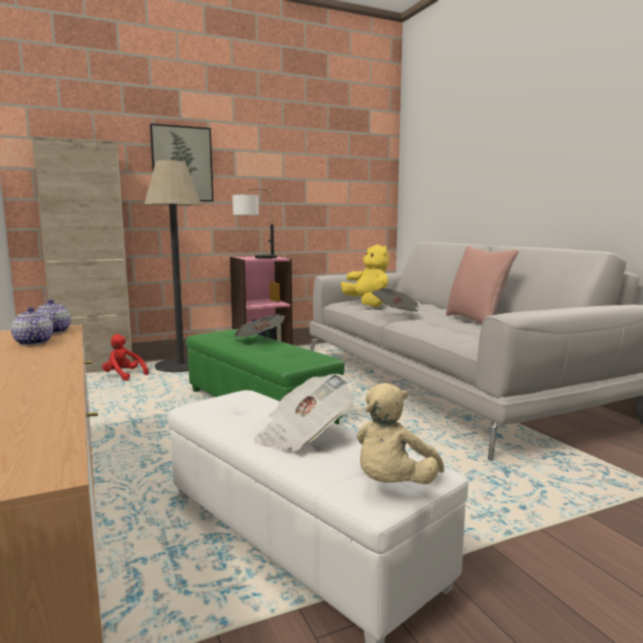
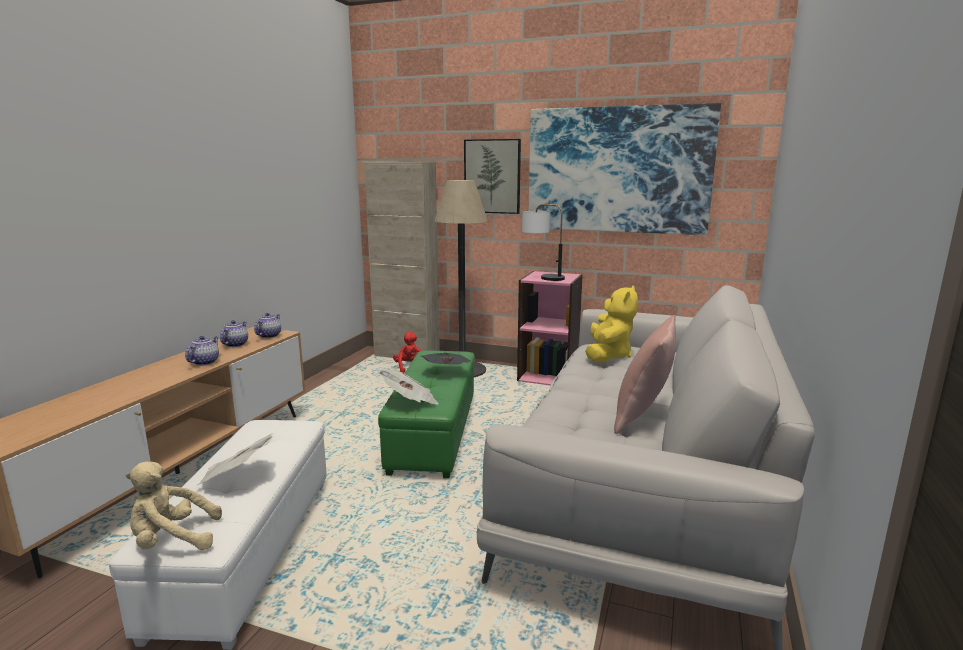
camera: 45 degrees right, 5 degrees up
(50, 357) = (205, 362): none -> teapot
(296, 163) = (617, 170): none -> picture
(397, 314) = (584, 380): newspaper -> newspaper (410, 402)

